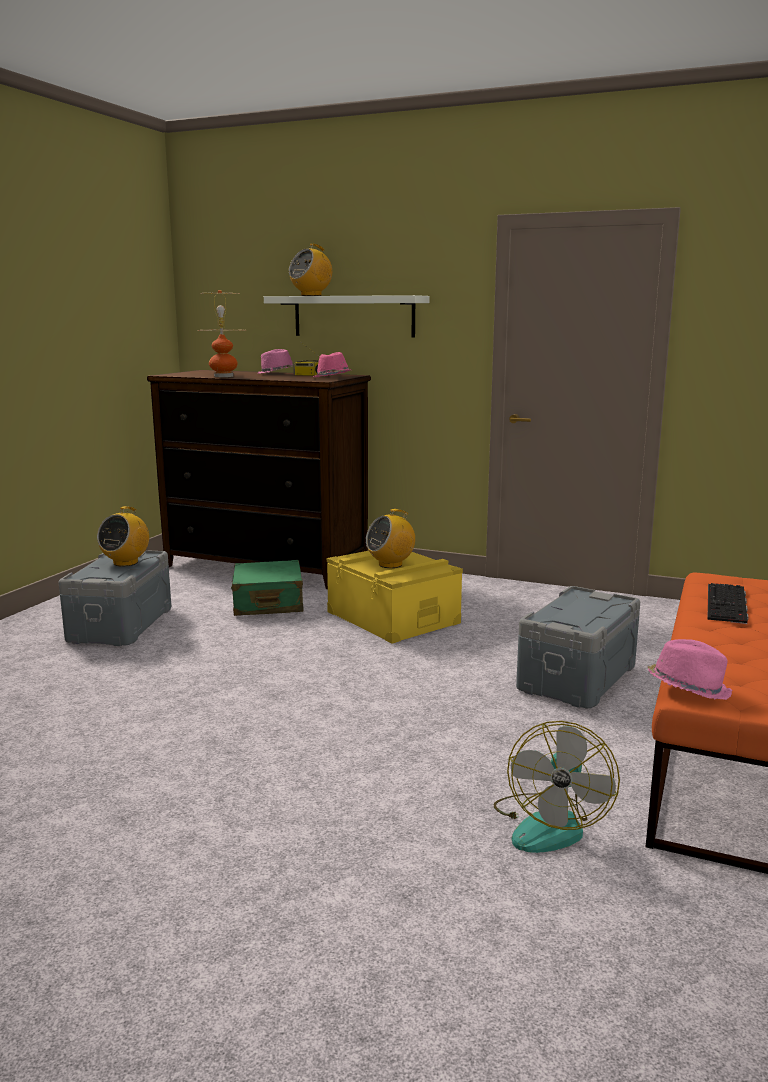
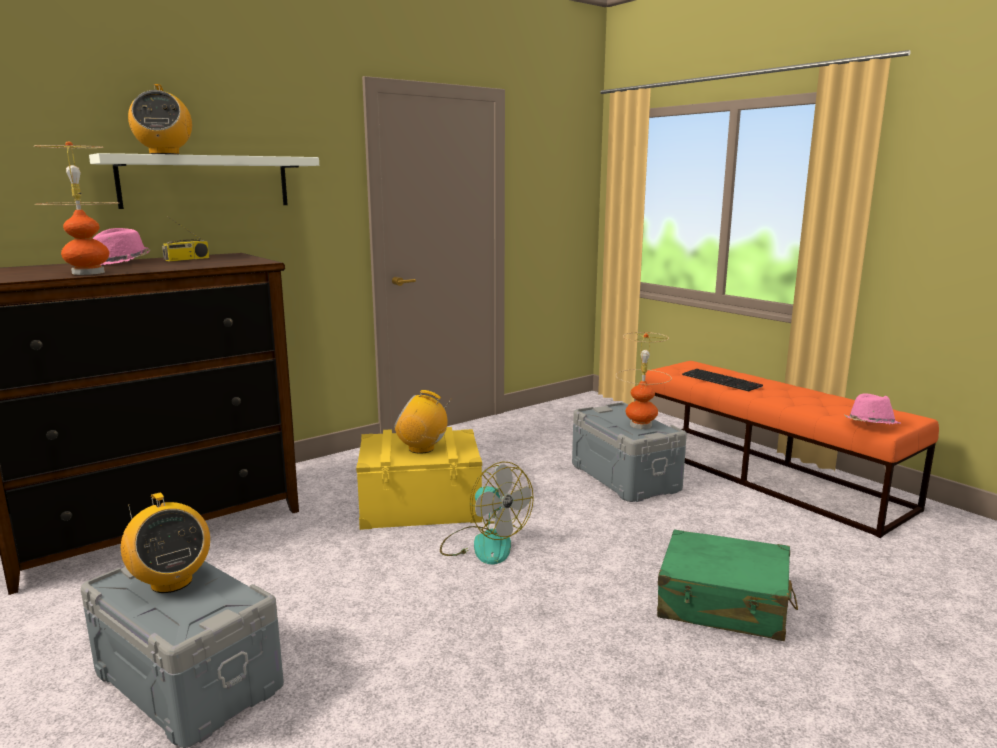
camera: 60 degrees left, 0 degrees up
(268, 603) = (282, 554): green suitcase -> green suitcase (723, 603)
(332, 378) = (244, 259): pink hat -> none
(390, 564) = (422, 448): radio -> radio turned 105 degrees clockwise
(549, 824) = (845, 558): fan -> fan (484, 544)
(582, 617) = (640, 425): none -> table lamp

